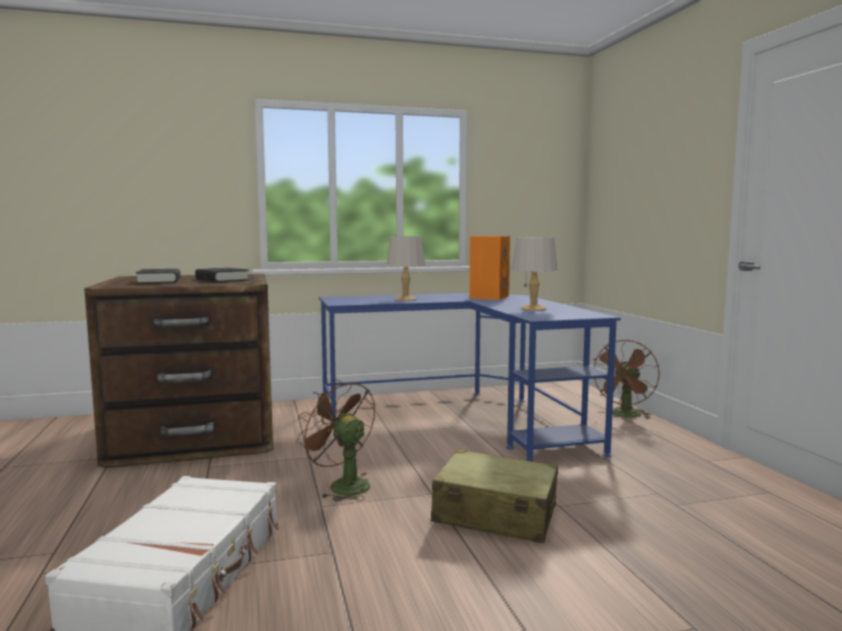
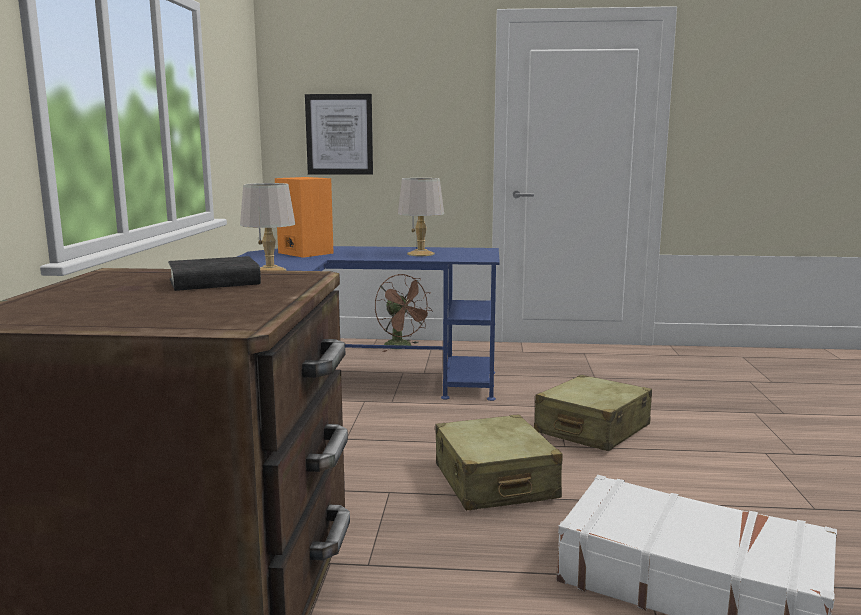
camera: 70 degrees left, 5 degrees up
(159, 281) = (173, 305): black book -> none
(342, 485) = (494, 482): brown fan -> beige suitcase
(623, 201) = (339, 134): none -> picture

